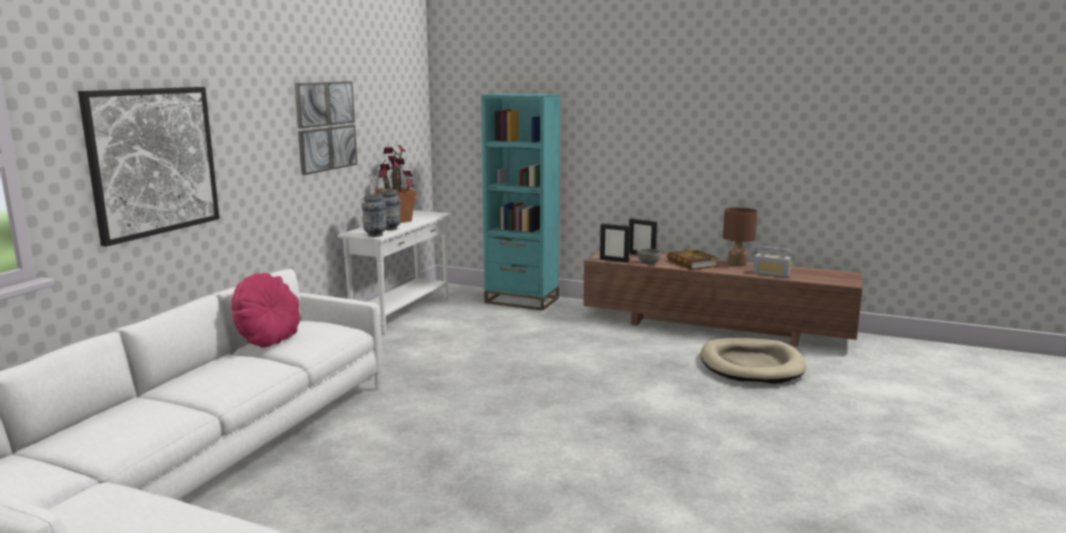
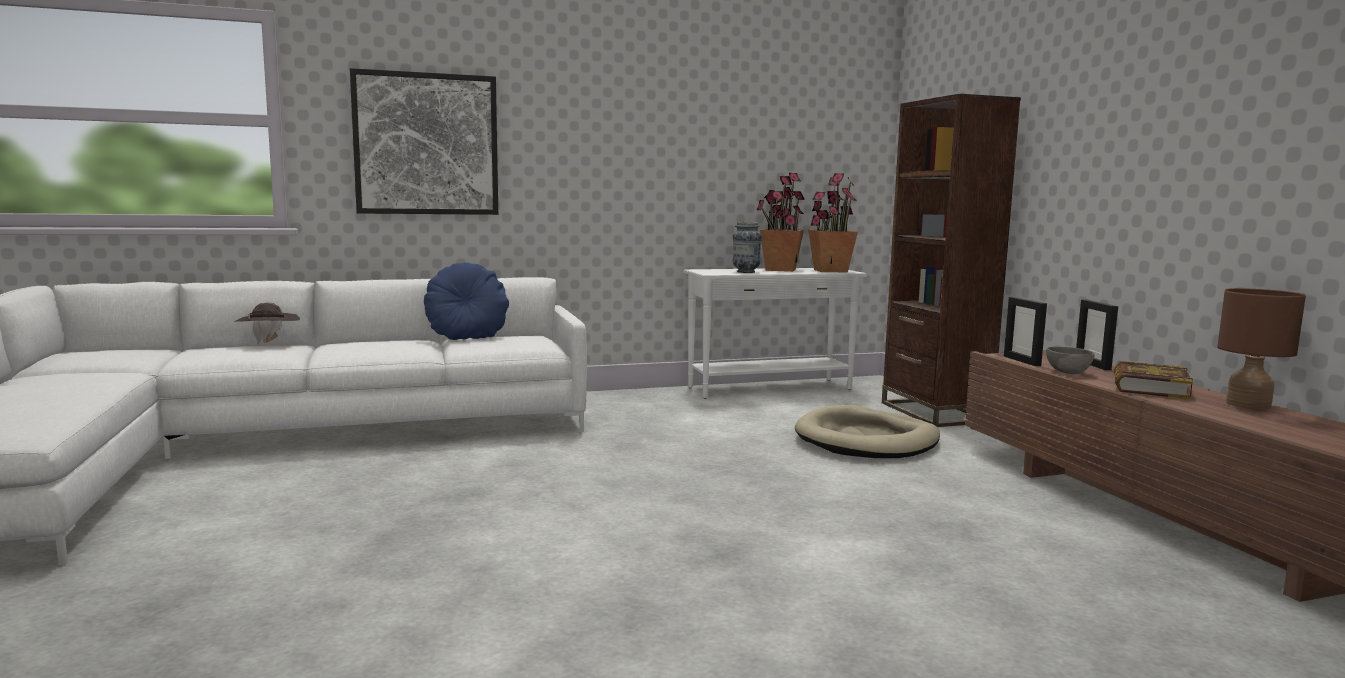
camera: 50 degrees right, 5 degrees down
(121, 408) = (269, 343): none -> brown hat
(269, 342) = (467, 338): pink pillow -> blue pillow
(326, 126) = (682, 139): picture -> none
(375, 235) = (711, 273): vase -> none
(426, 215) = (830, 271): none -> potted plant
(522, 300) = (934, 412): turquoise bookcase -> brown bookcase
(751, 365) = (1104, 583): beige dog bed -> beige dog bed (867, 440)
(771, 274) = (1280, 429): radio -> none

